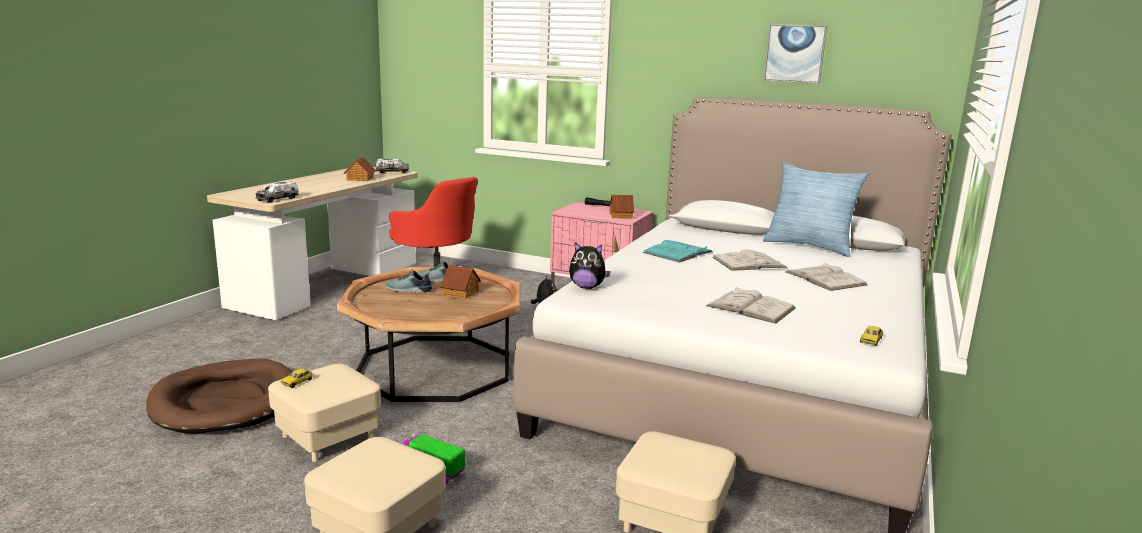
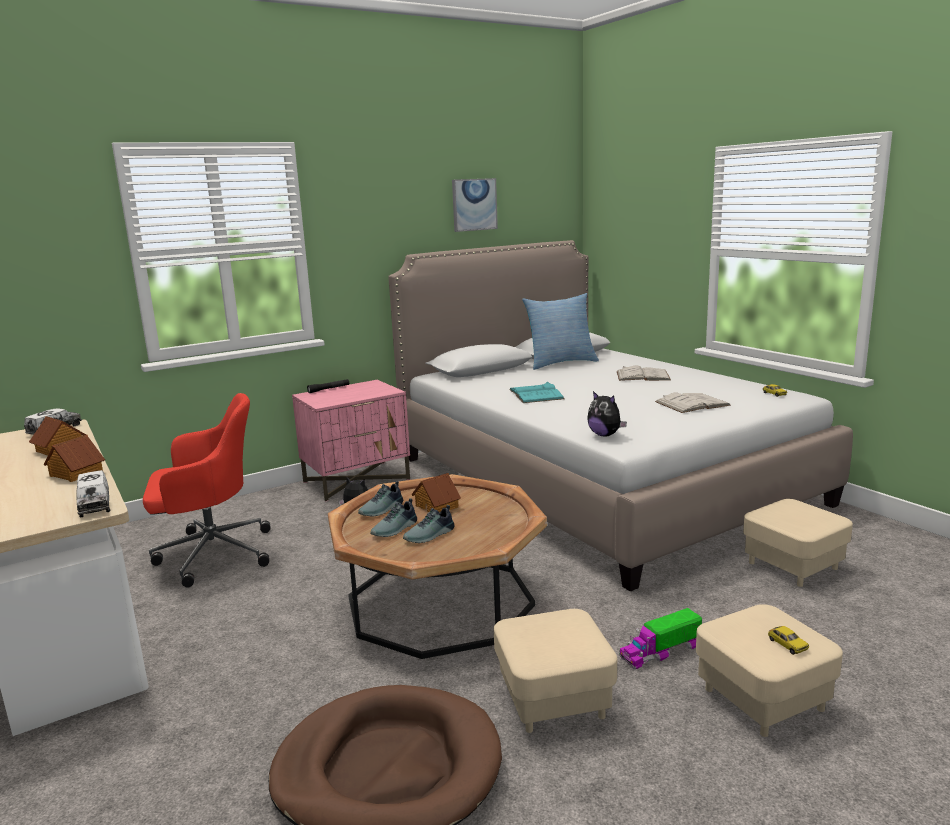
camera: 55 degrees left, 0 degrees up
(297, 382) = (537, 654): toy car -> toy car (788, 645)
(406, 301) = (430, 535): none -> shoe
(587, 287) = (605, 435): plush toy -> plush toy turned 90 degrees clockwise
(620, 216) = (374, 390): toy house -> toy house (75, 473)
(749, 262) = (587, 383): white book -> none

